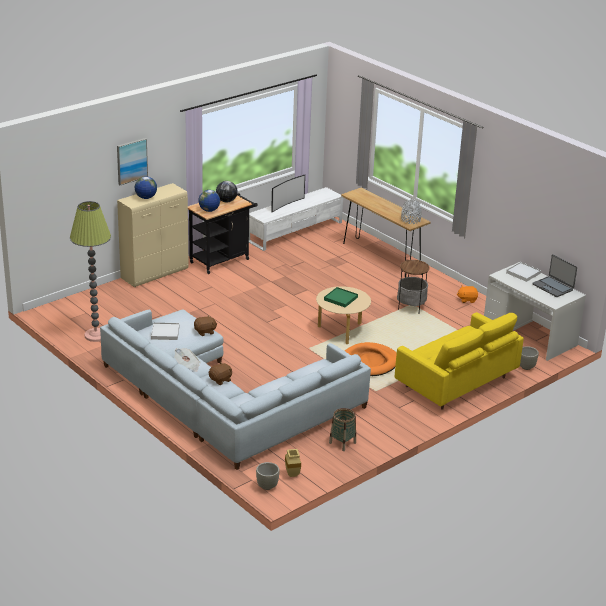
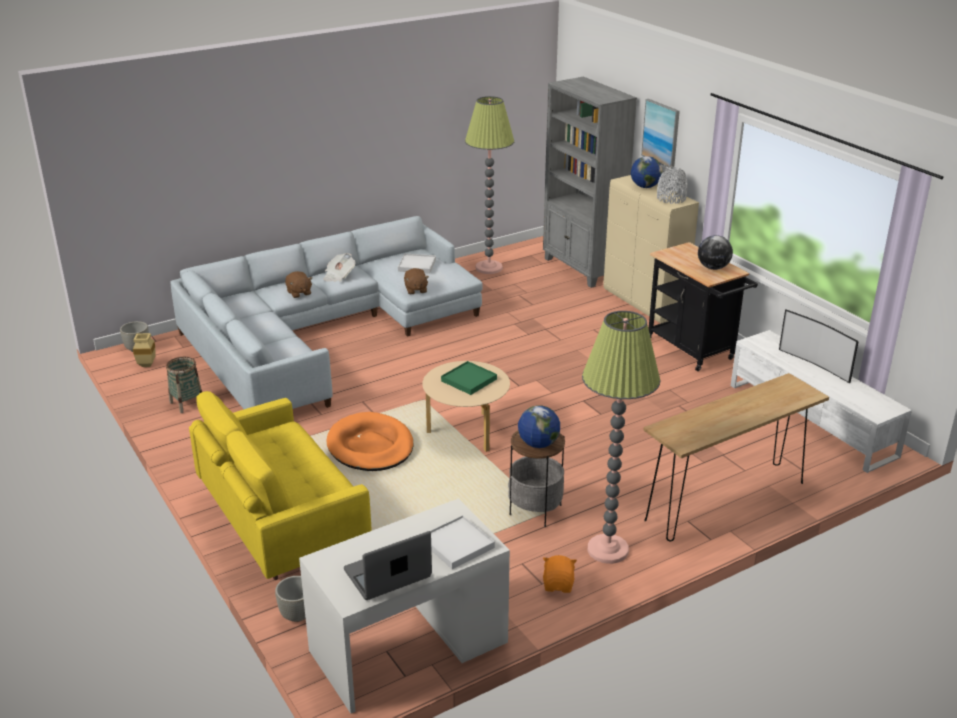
camera: 100 degrees right, 0 degrees up
(96, 296) = (582, 269): none -> grey bookcase
(209, 210) = (677, 255): globe -> globe (538, 444)
(410, 220) = (685, 432): grey vase -> grey vase (671, 198)
(434, 288) = (608, 550): none -> floor lamp

